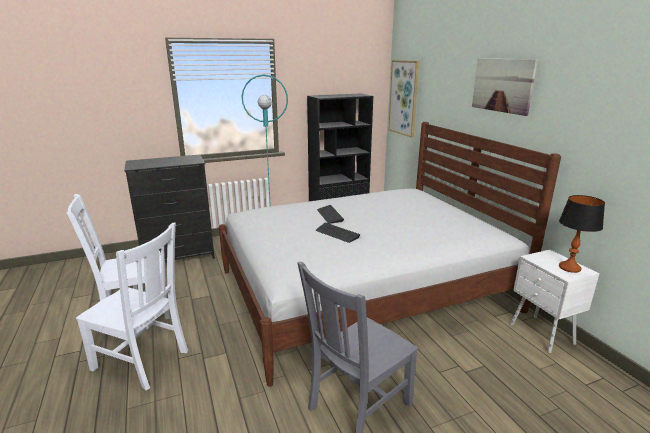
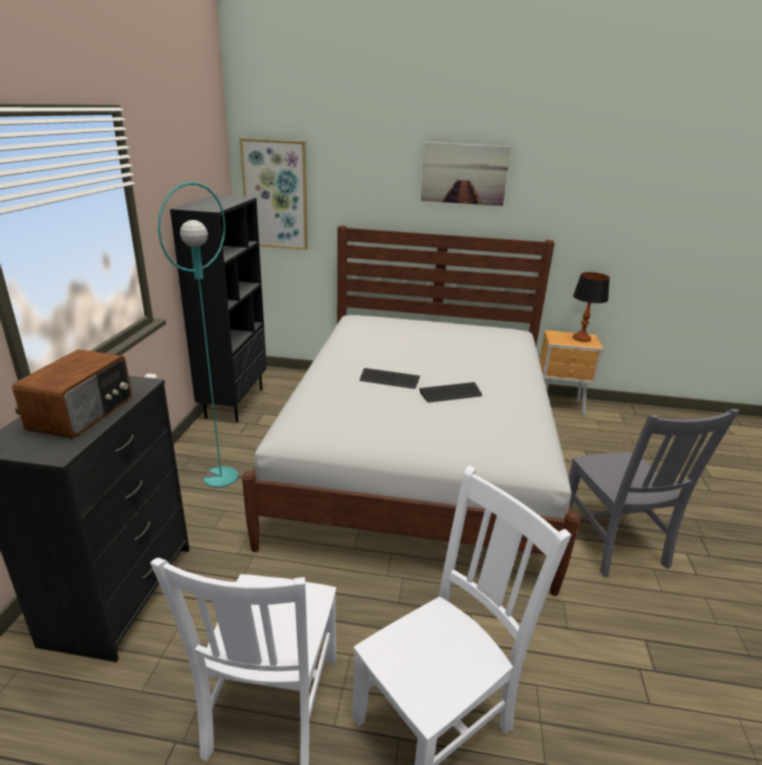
camera: 60 degrees left, 5 degrees up
(164, 162) = (83, 413): none -> radio
(542, 335) = (560, 406): white nightstand -> brown nightstand

